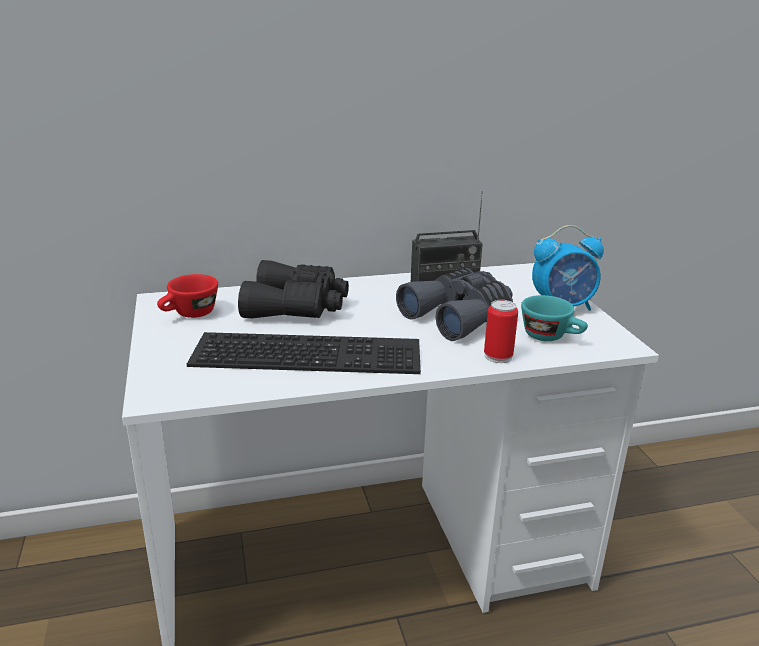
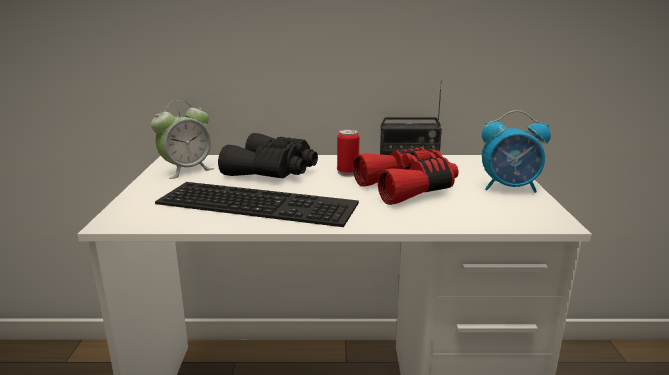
camera: 15 degrees right, 5 degrees down
(189, 315) = (186, 170): red cup -> alarm clock
(460, 316) = (408, 188): grey binoculars -> red binoculars
(498, 356) = (425, 220): can -> can (347, 172)
(551, 337) = (485, 210): turquoise cup -> none

